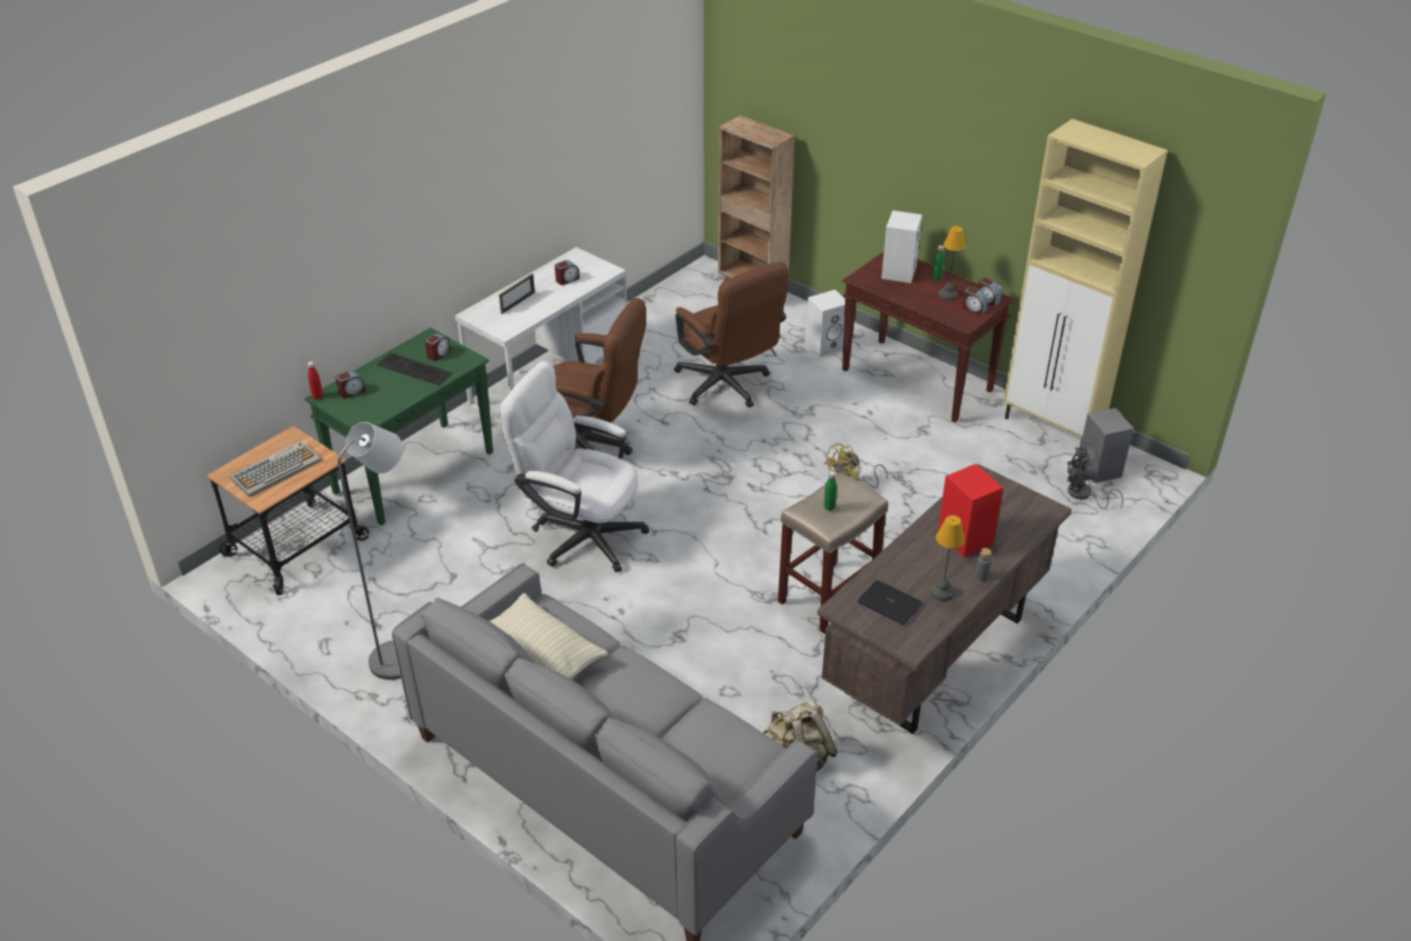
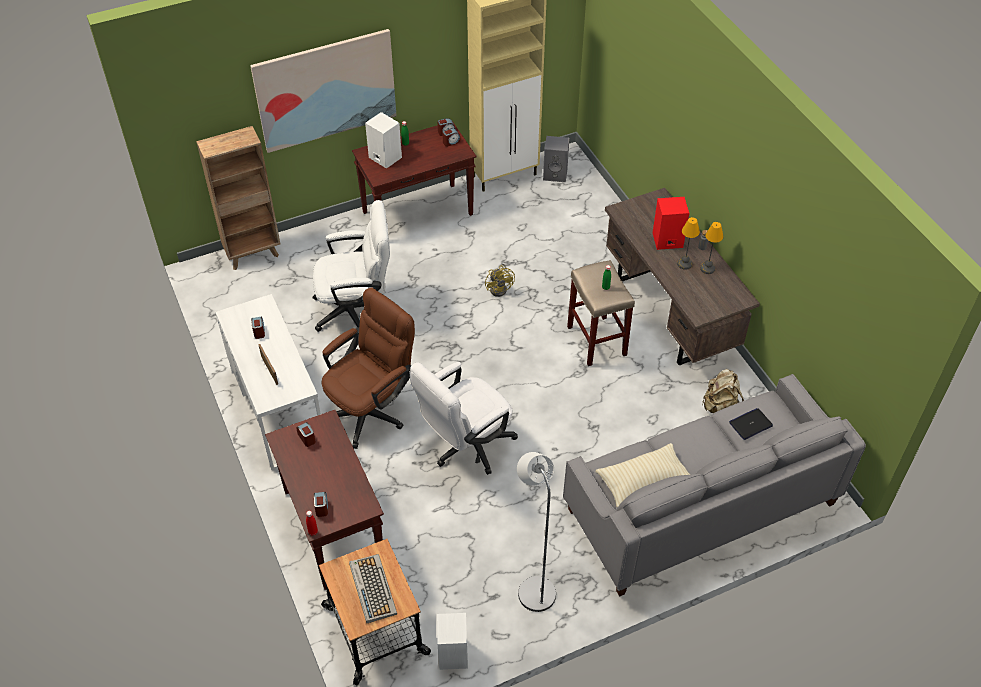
camera: 65 degrees left, 10 degrees up
(413, 369) = (317, 460): keyboard -> none
(415, 472) = (332, 527): green console table -> brown console table
(727, 387) = (357, 310): brown office chair -> white office chair
(826, 346) = (347, 241): white speaker -> white speaker (452, 653)
(882, 148) = (326, 90): none -> picture
(890, 603) = (706, 293): laptop -> laptop (750, 424)
(947, 294) = (427, 146): table lamp -> table lamp (684, 264)
(1083, 495) = (573, 191): black fan -> none

